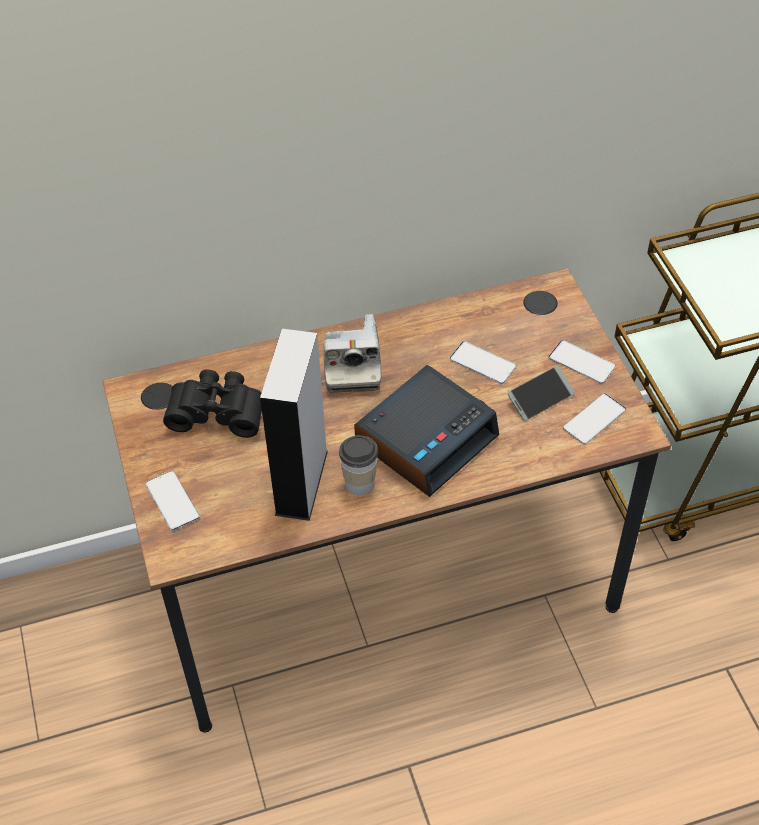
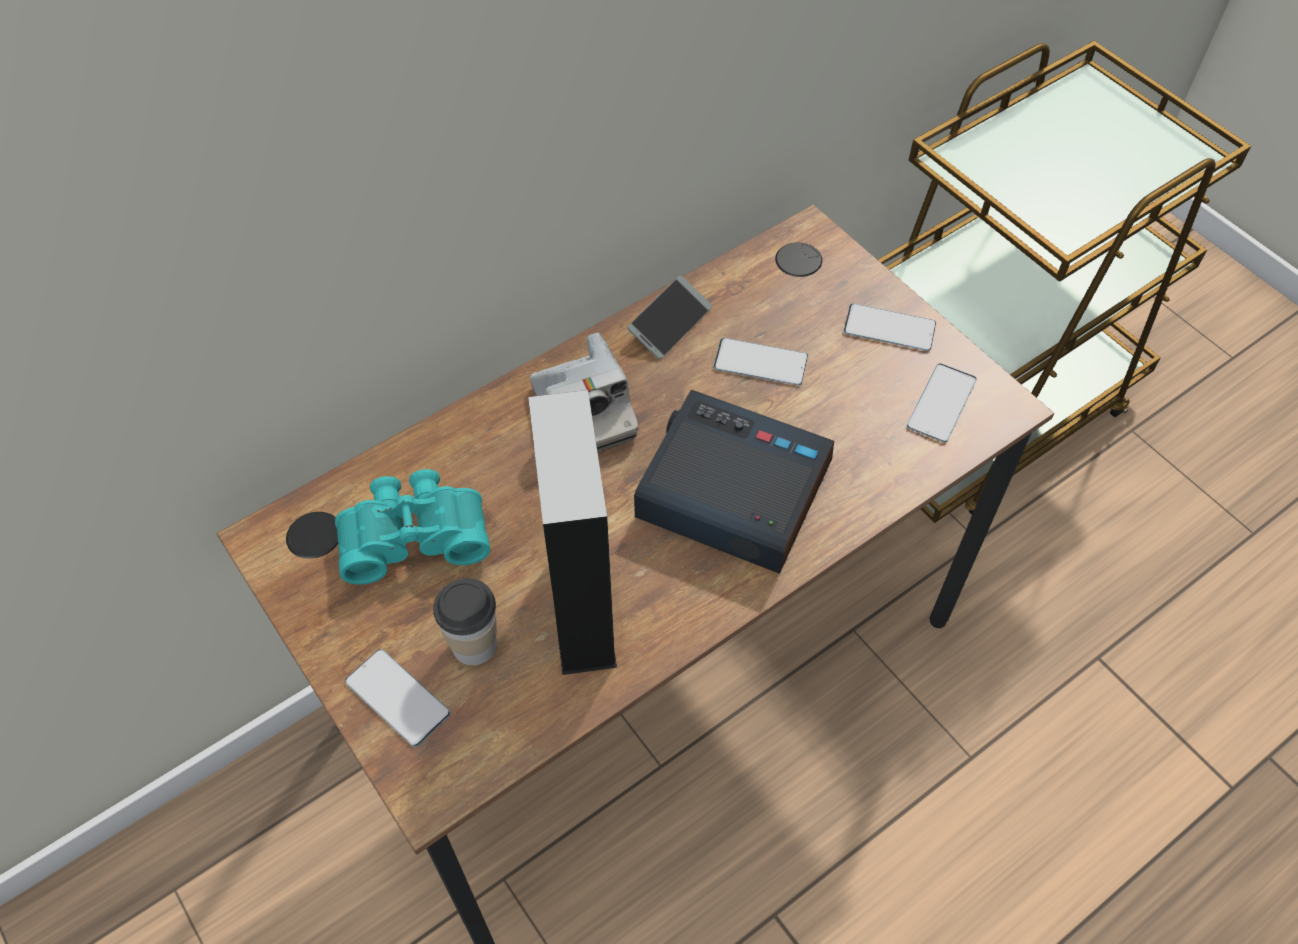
camera: 20 degrees left, 5 degrees up
(218, 411) = (414, 534): black binoculars -> turquoise binoculars
(360, 483) = (666, 587): cup -> cup (474, 645)
(426, 438) = (731, 492): alarm clock -> alarm clock turned 90 degrees counterclockwise
(540, 398) = (858, 392): phone -> phone (670, 324)

